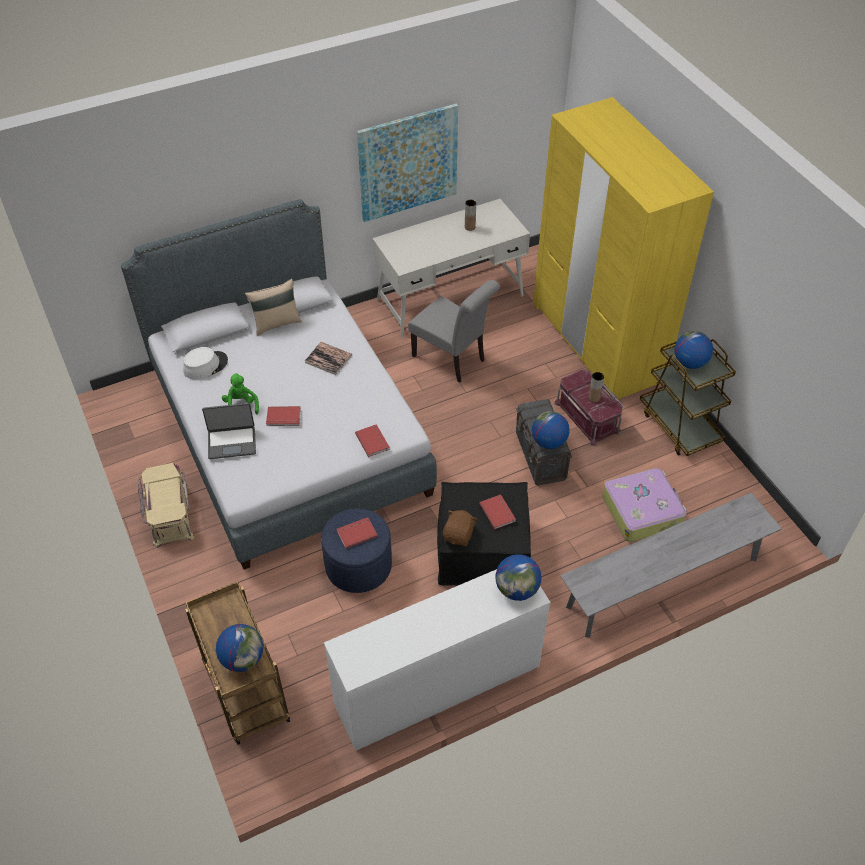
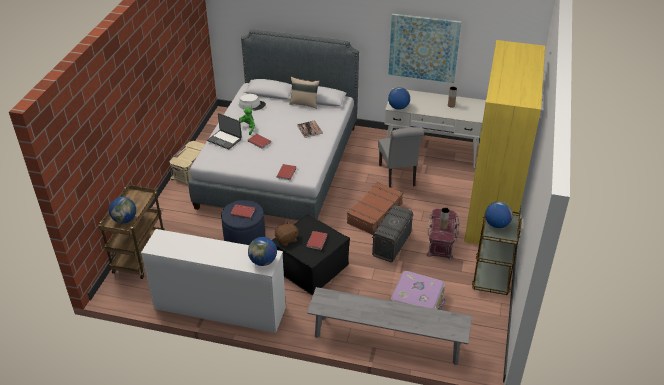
camera: 40 degrees right, 10 degrees down
(477, 427) = (374, 213): none -> brown suitcase
(548, 442) = (387, 229): globe -> globe (398, 107)

